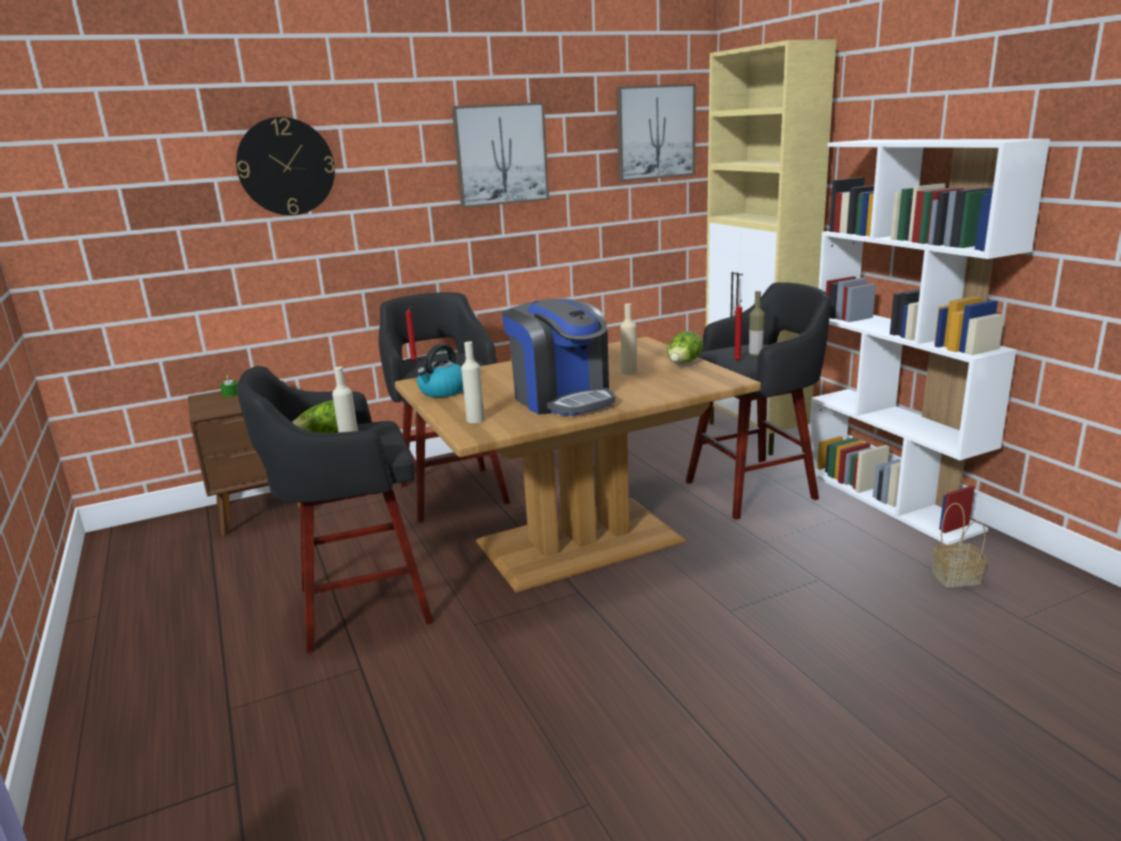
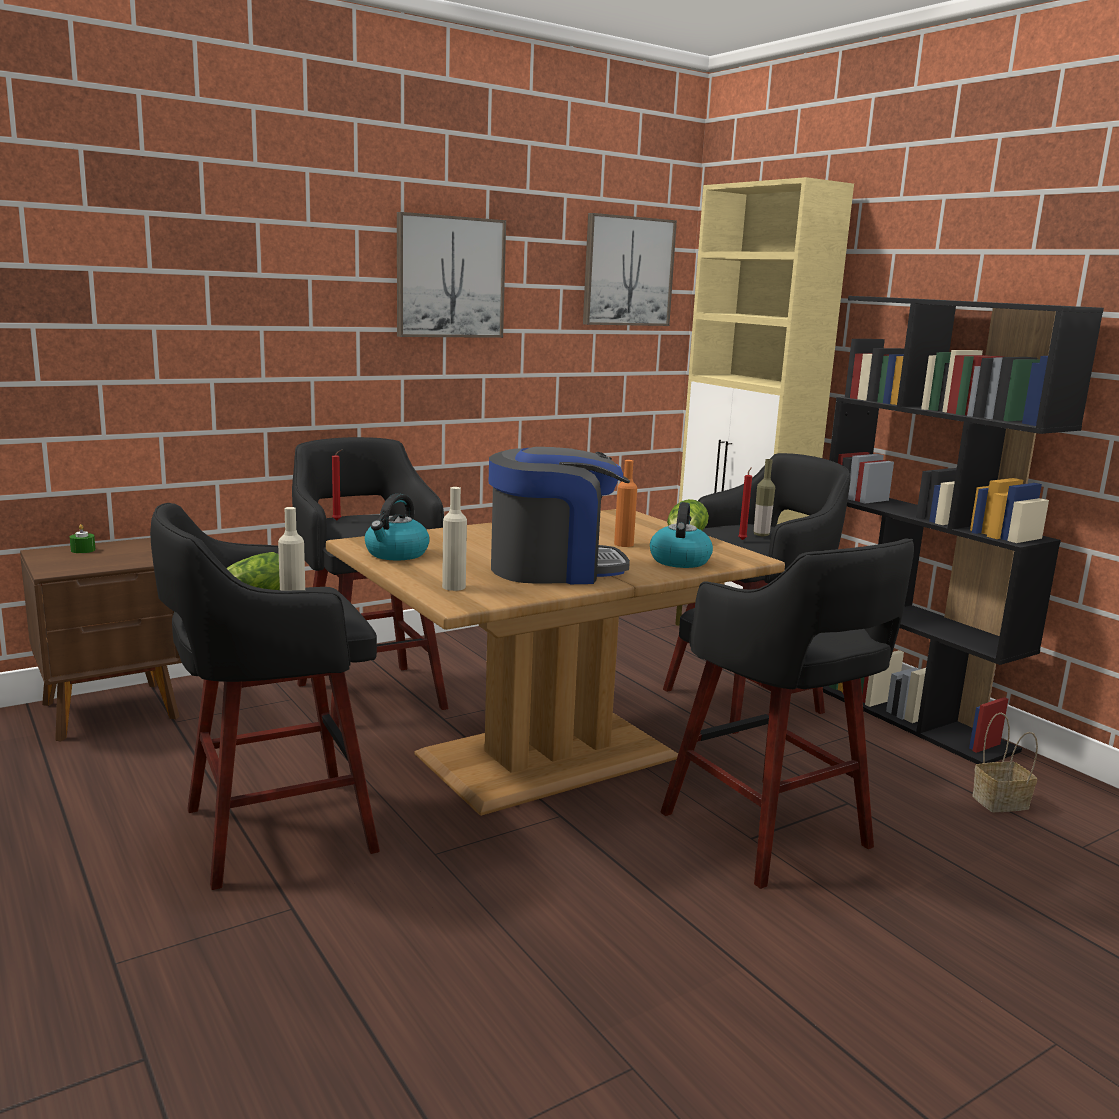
camera: 10 degrees left, 5 degrees down
(286, 167) = (185, 262): wall clock -> none
(562, 398) = (554, 568): coffee machine -> coffee machine turned 60 degrees counterclockwise
(629, 372) = (623, 544): beige bottle -> orange bottle
(669, 385) = (679, 560): none -> kettle
(745, 607) = (769, 833): none -> black stool
(890, 499) = (906, 715): white bookcase -> black bookcase

